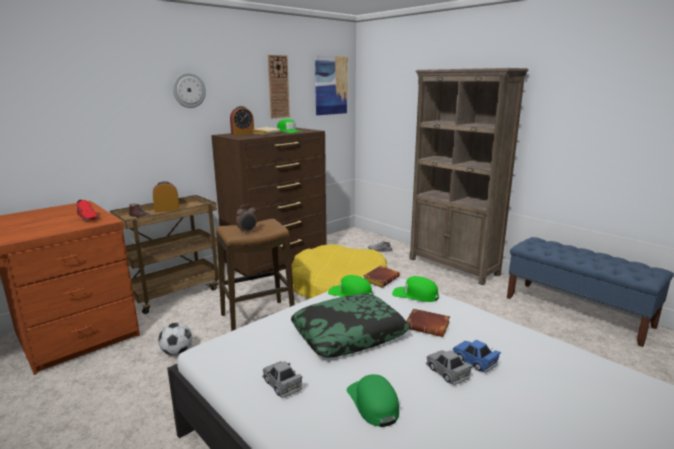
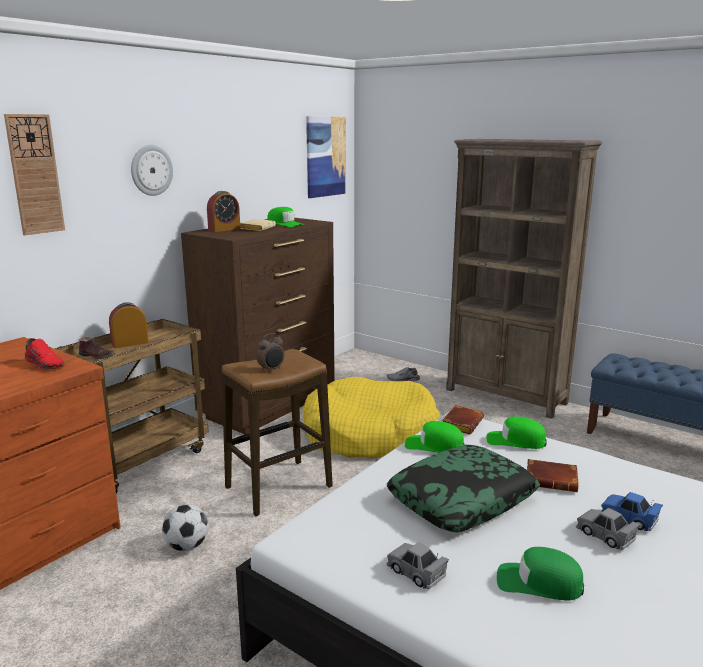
camera: 10 degrees left, 0 degrees up
(278, 87) = (262, 161): wall clock -> wall clock (35, 174)
(373, 403) = (539, 583): green cap -> green cap turned 45 degrees counterclockwise

